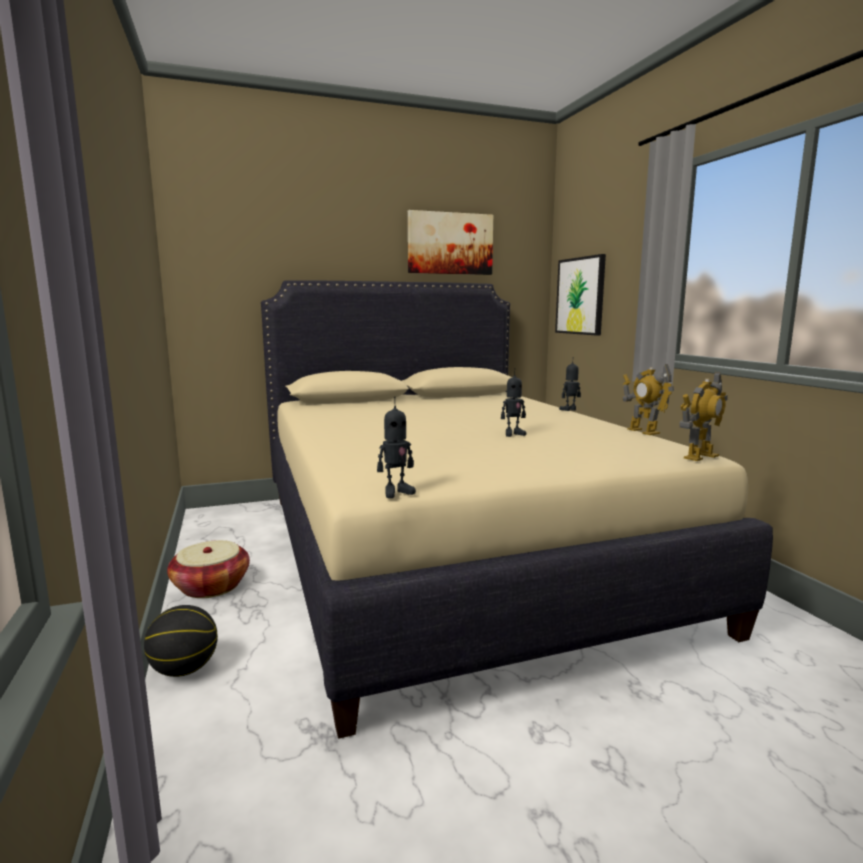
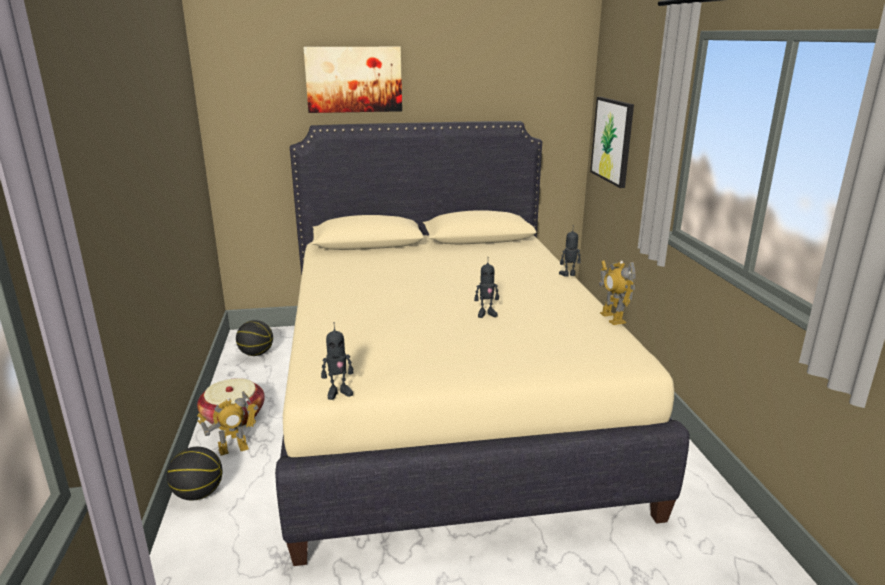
camera: 10 degrees right, 10 degrees up
(223, 527) = (256, 353): none -> basketball
(450, 243) = (480, 80): picture -> picture (354, 79)
(700, 456) = (632, 364): toy robot -> toy robot (233, 449)

